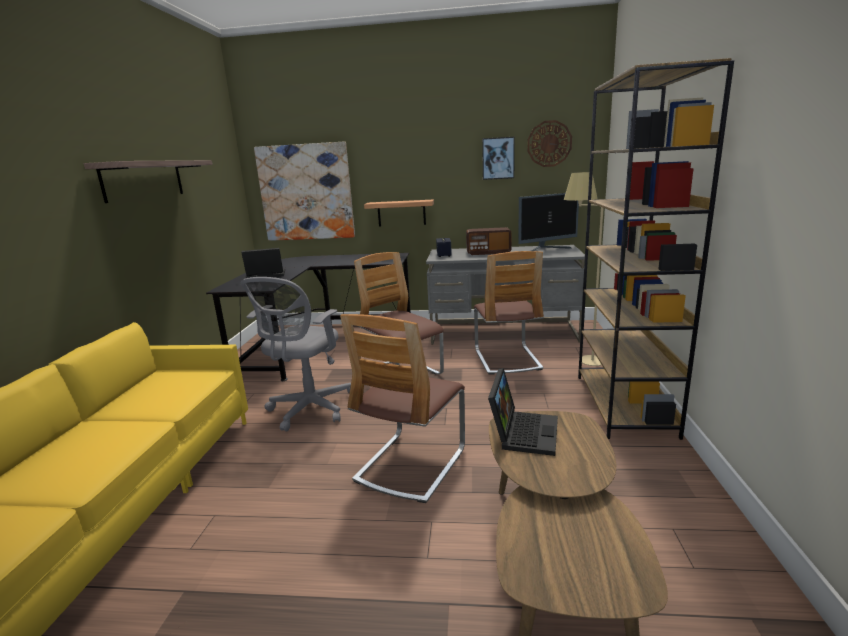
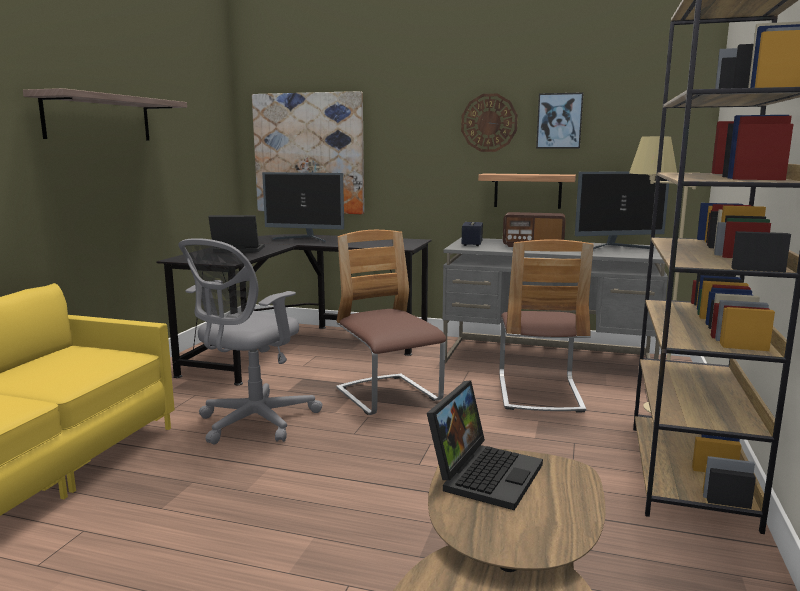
camera: 10 degrees right, 5 degrees down
(313, 260) = (305, 239): none -> monitor
(401, 213) = (425, 187): shelf -> shelf (527, 190)
(411, 465) = (352, 508): chair -> none
(549, 143) = (632, 104): wall clock -> wall clock (489, 123)

